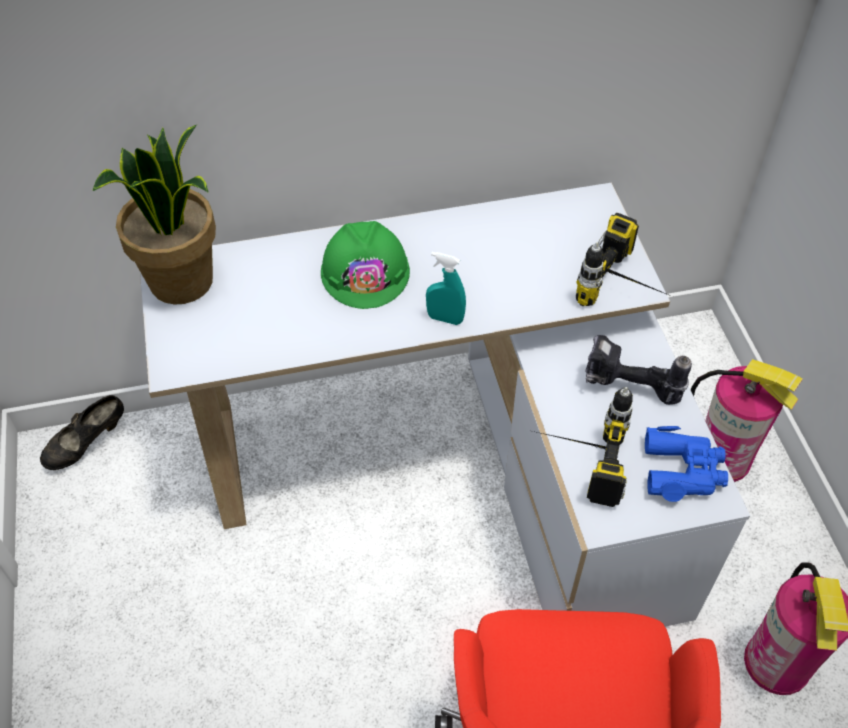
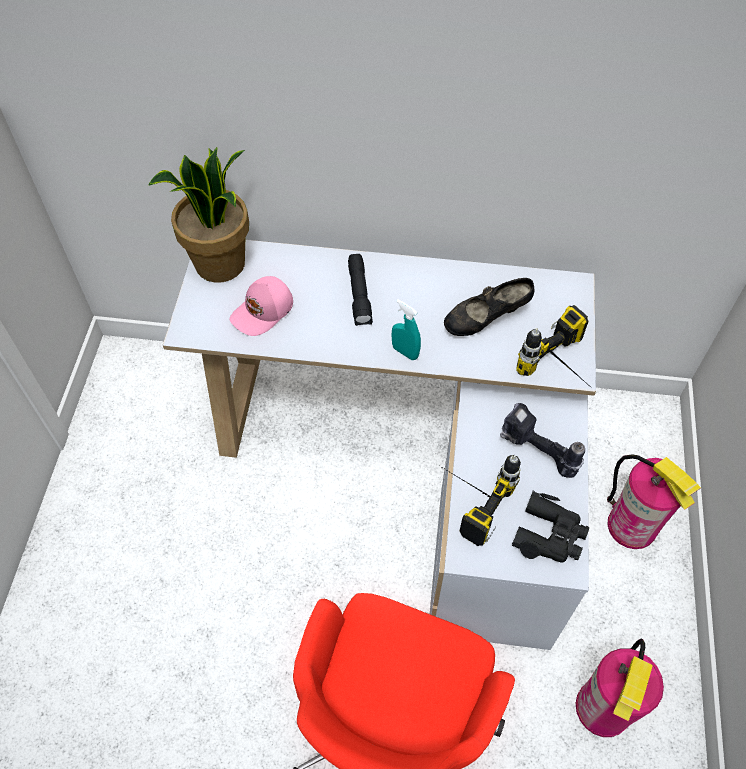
camera: 20 degrees right, 5 degrees up
(87, 444) = (147, 359): black shoe -> black shoe (486, 320)
(259, 320) = (263, 312): none -> pink cap
(365, 272) = (360, 295): green hard hat -> black flashlight
(682, 470) = (550, 534): blue binoculars -> black binoculars

